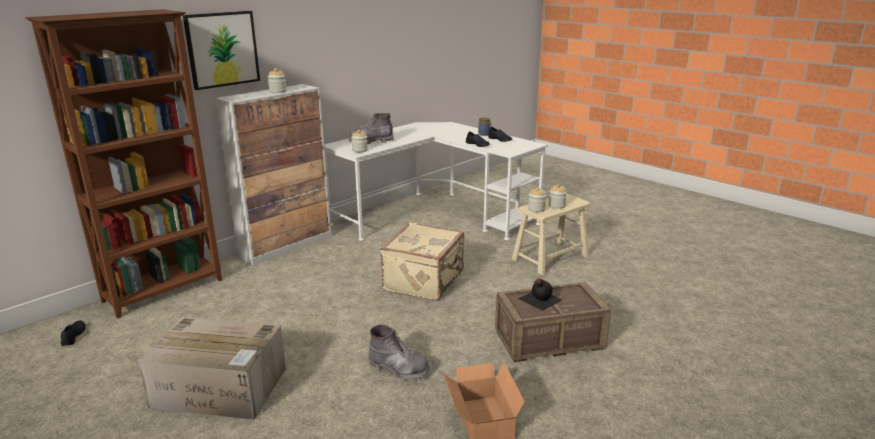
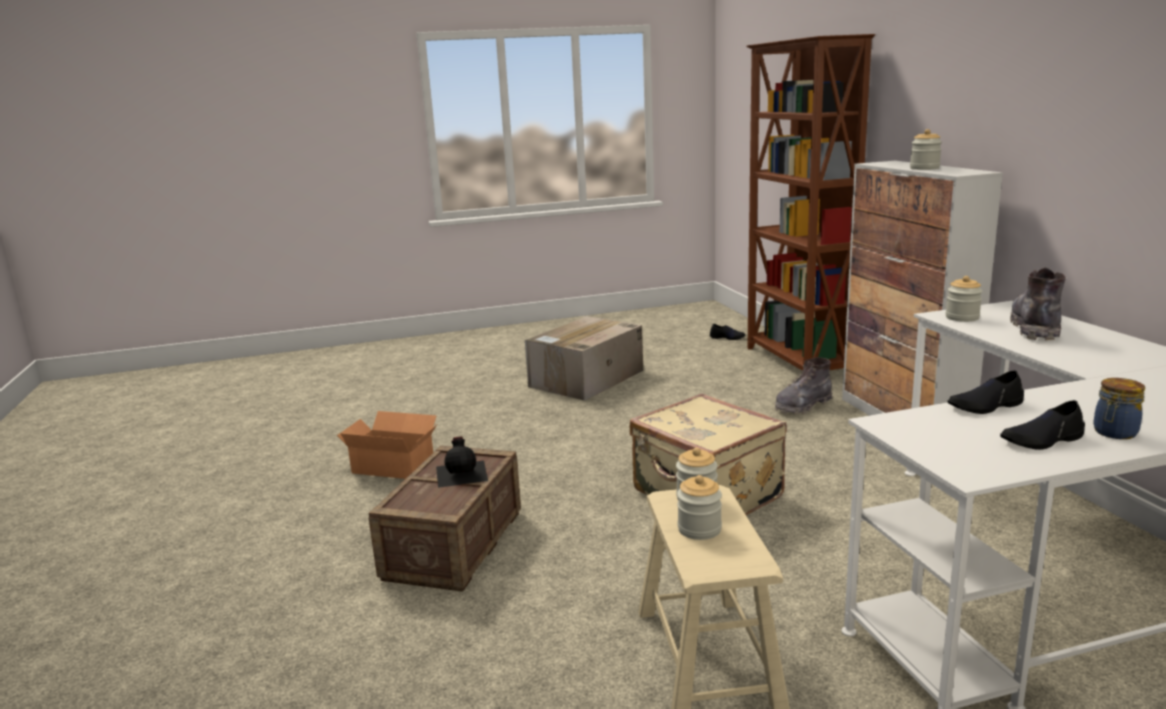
camera: 120 degrees right, 5 degrees down
(222, 49) = (923, 93): picture -> none
(399, 369) = (520, 444): grey boot -> grey boot (802, 406)

